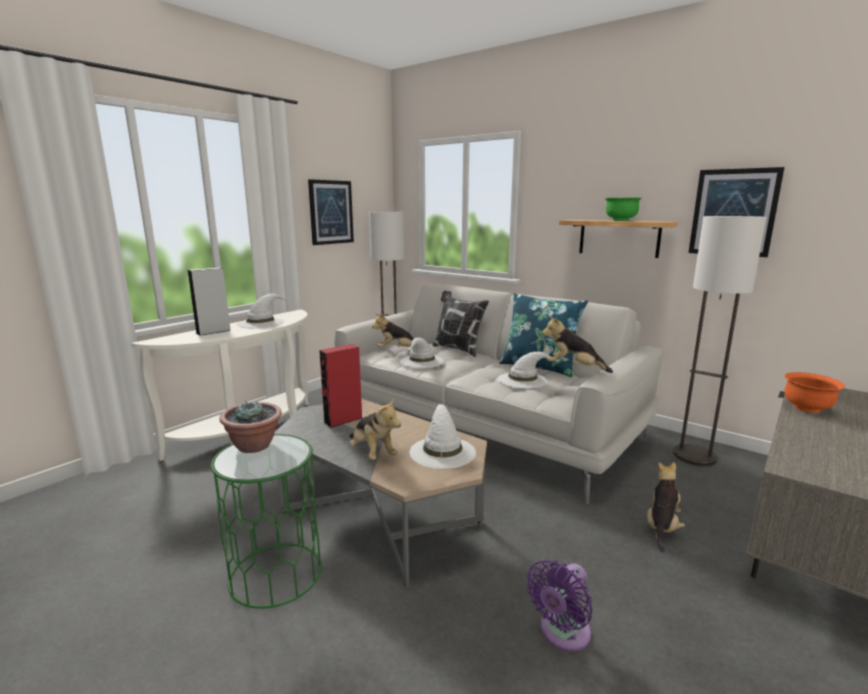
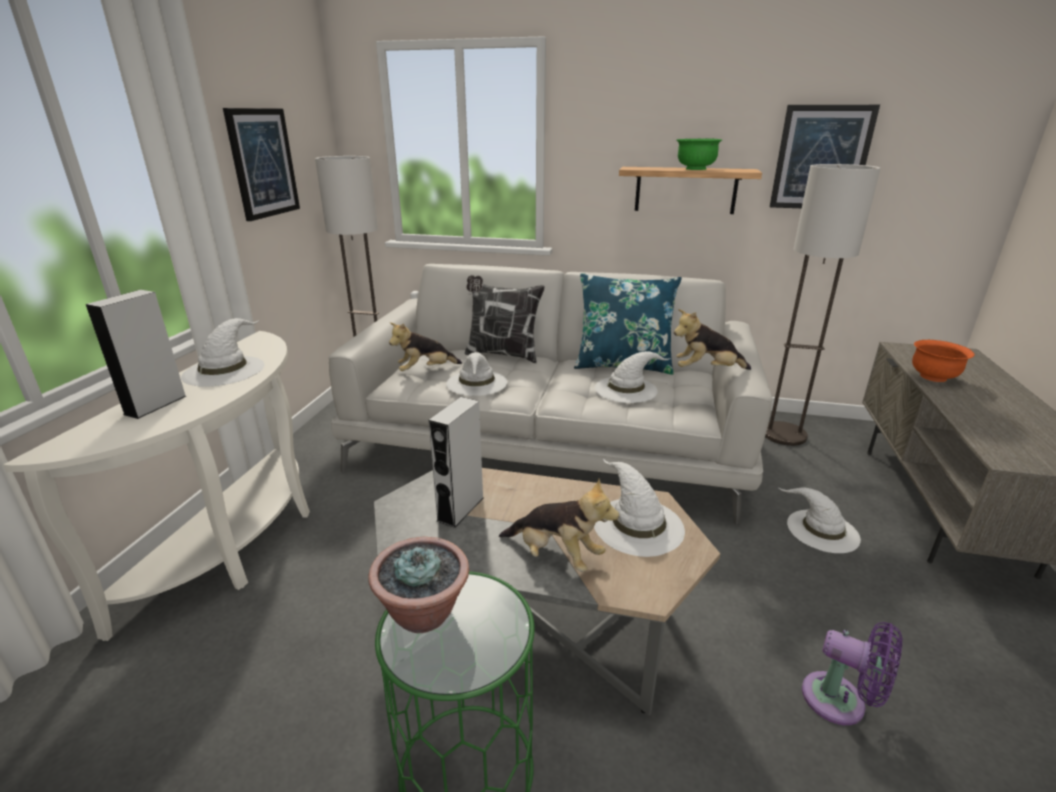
camera: 25 degrees left, 10 degrees up
(343, 420) = (460, 509): red speaker -> grey speaker
(561, 633) = (840, 702): purple fan -> purple fan turned 75 degrees counterclockwise
(662, 527) = (821, 530): plush toy -> white hat

